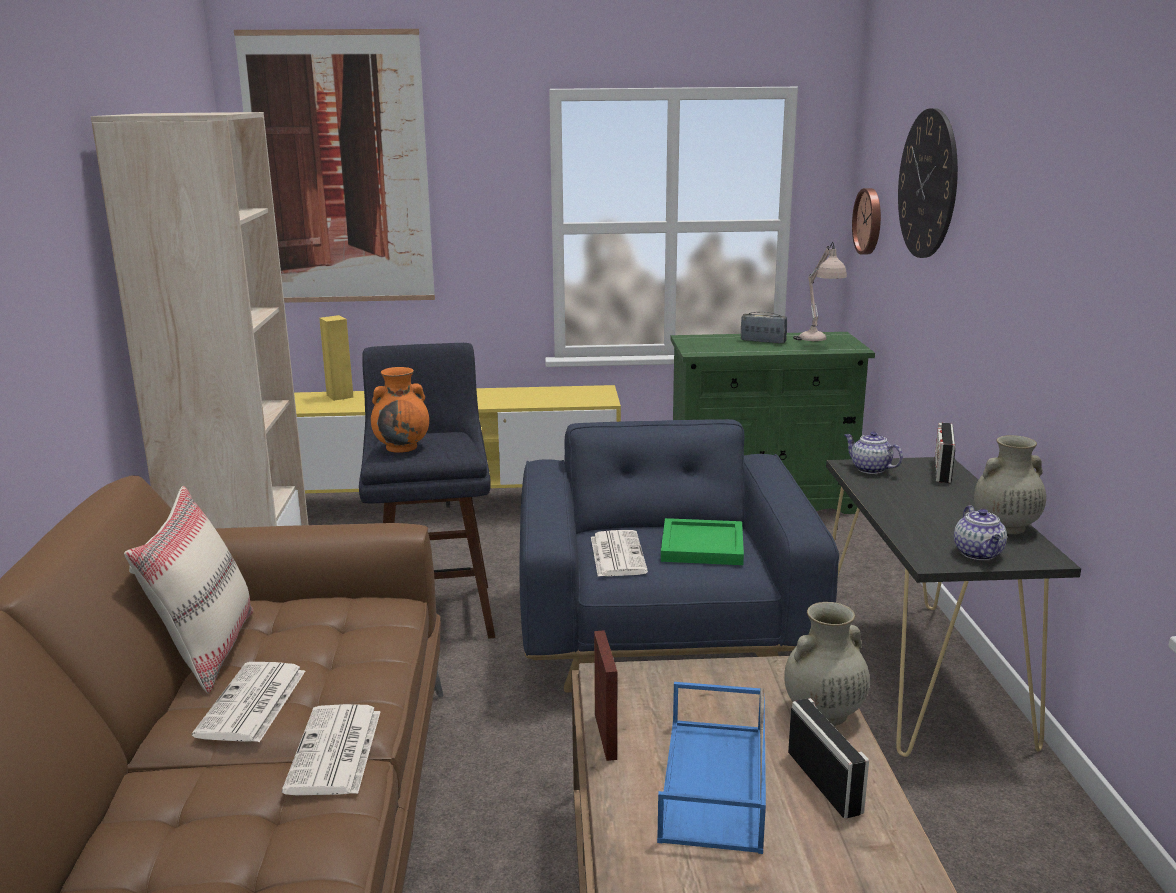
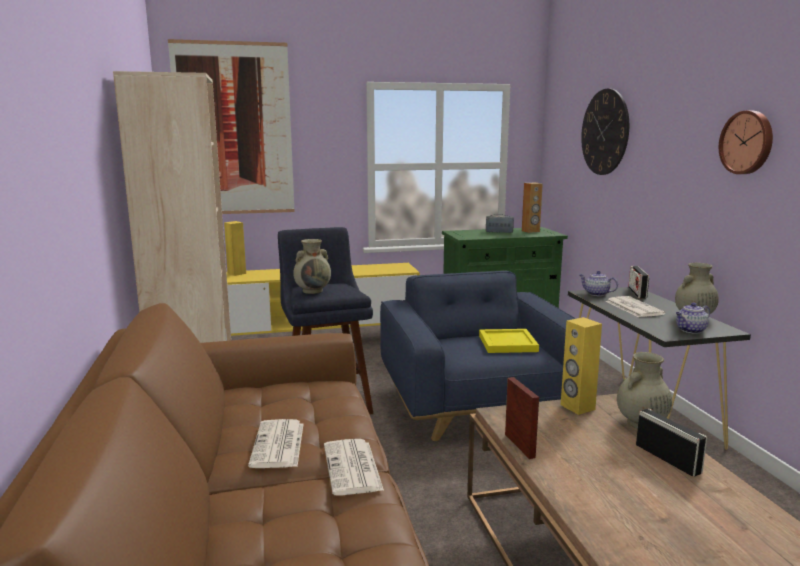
camera: 10 degrees left, 5 degrees down
(206, 650) = (226, 417): beige pillow -> none
(402, 447) = (313, 291): orange vase -> beige vase
(617, 554) = (459, 350): newspaper -> newspaper (633, 307)
(703, 546) = (508, 344): green tray -> yellow tray
(716, 784) = (604, 465): blue tray -> none
(737, 675) = (577, 407): none -> yellow speaker
(818, 341) = (530, 231): beige table lamp -> brown speaker
(869, 221) = (557, 160): wall clock -> wall clock (747, 142)
(979, 554) = (690, 330): teapot -> teapot turned 75 degrees clockwise

